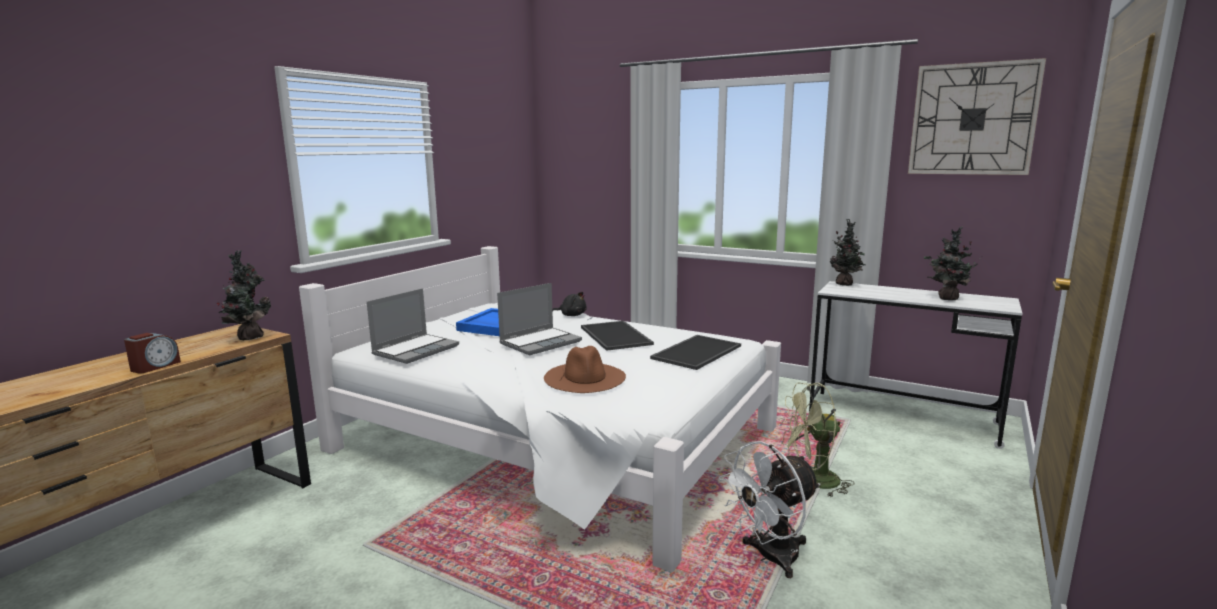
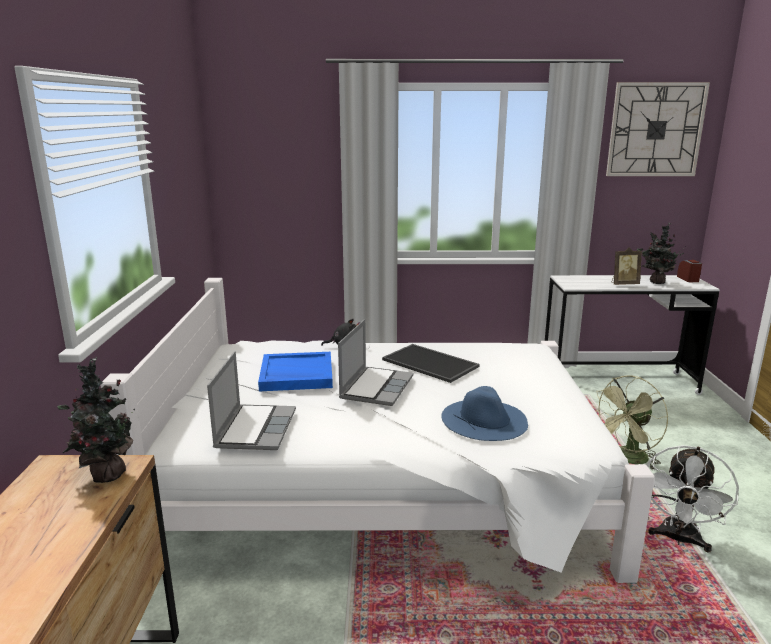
camera: 30 degrees left, 5 degrees up
(155, 366) = (56, 566): alarm clock -> alarm clock (688, 279)
(585, 377) = (484, 419): brown hat -> blue hat
(696, 352) = (524, 367): tray -> none
(846, 284) = (569, 277): potted plant -> none
(899, 295) = (623, 284): none -> picture frame

